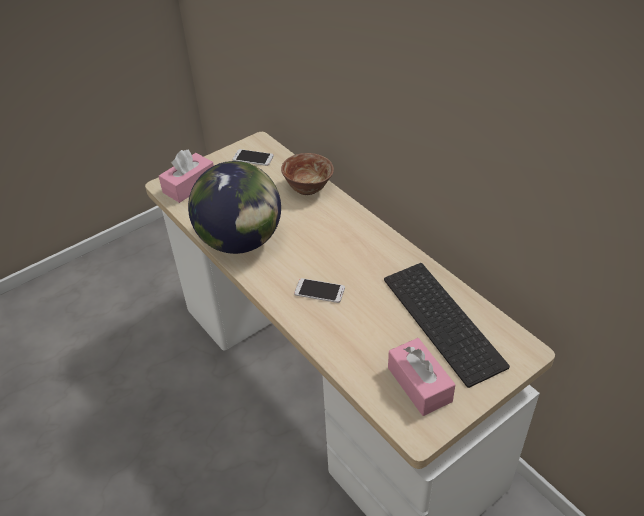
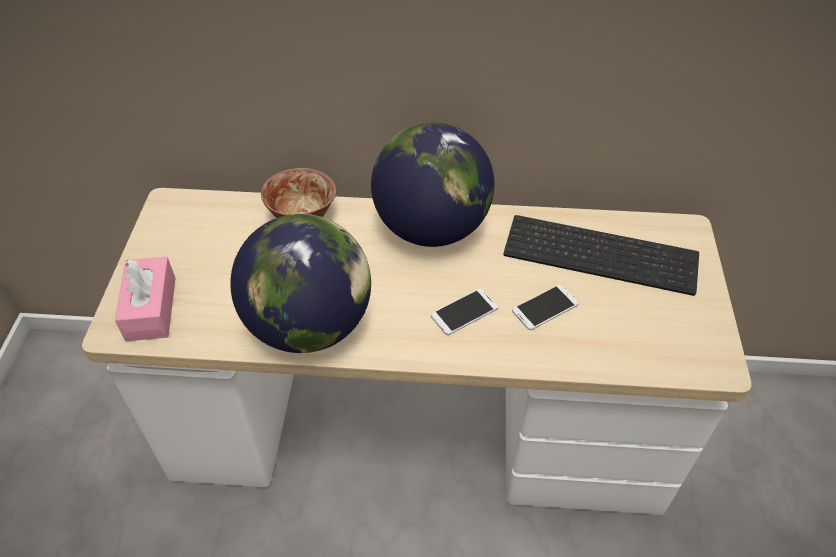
camera: 50 degrees left, 5 degrees up
(253, 158) = (188, 225): phone -> phone (545, 307)
(366, 238) = (432, 227): none -> globe
(419, 384) = (661, 324): pink tissue box -> none

